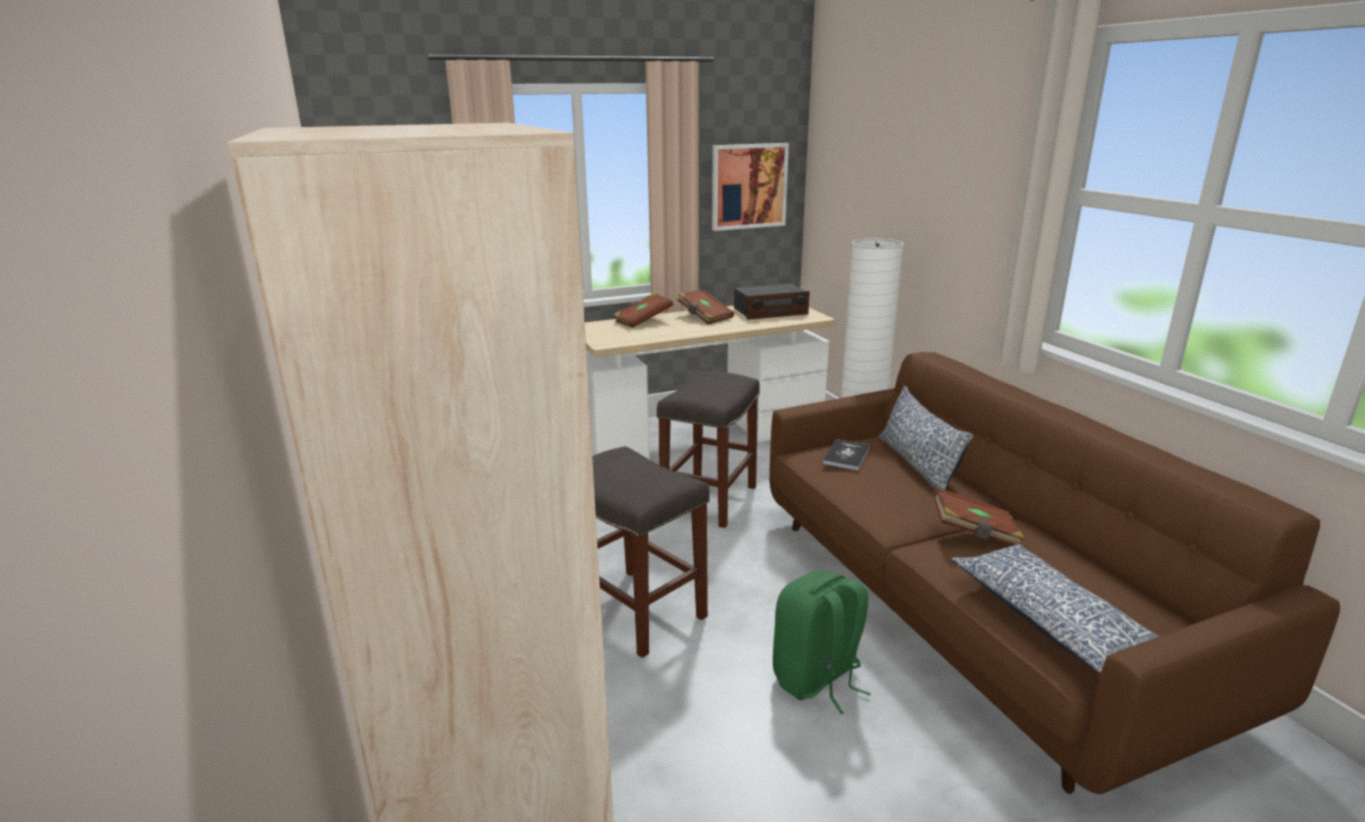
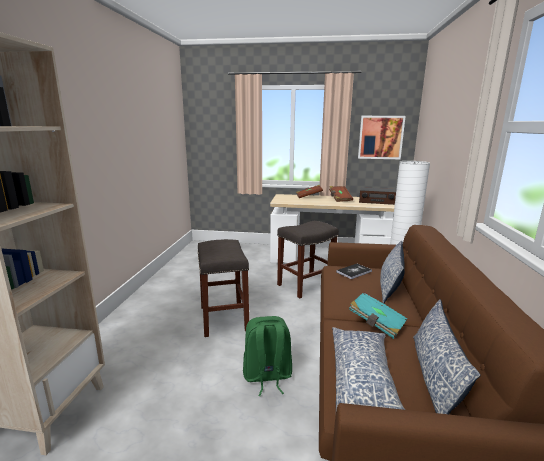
camera: 30 degrees right, 5 degrees down
(974, 533) = (376, 324): brown book -> turquoise book
(1109, 582) = (434, 377): none -> pillow

